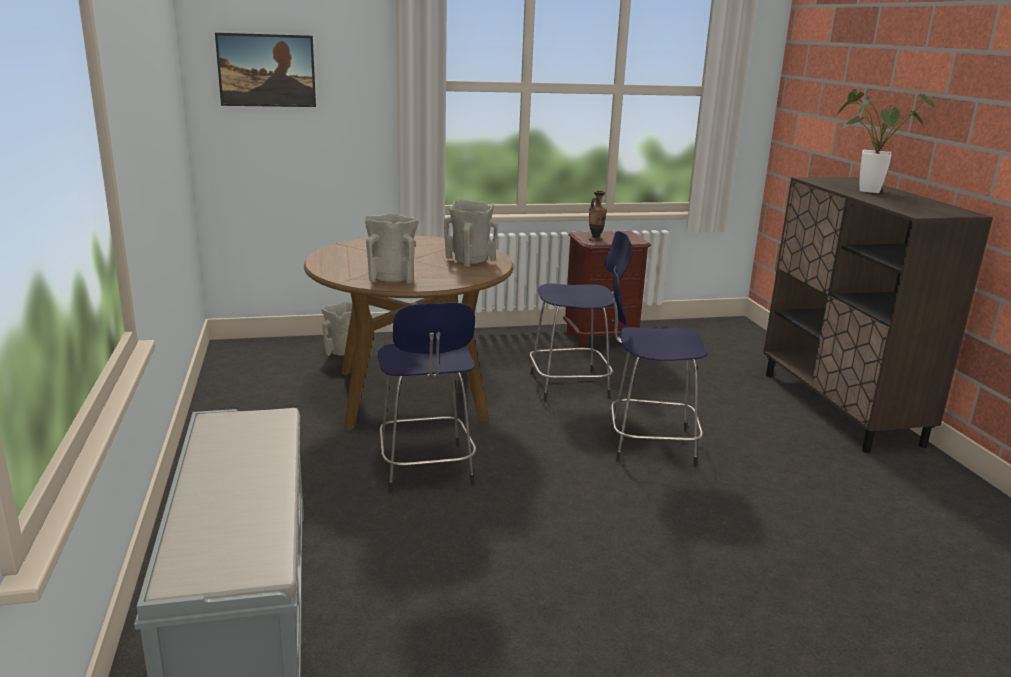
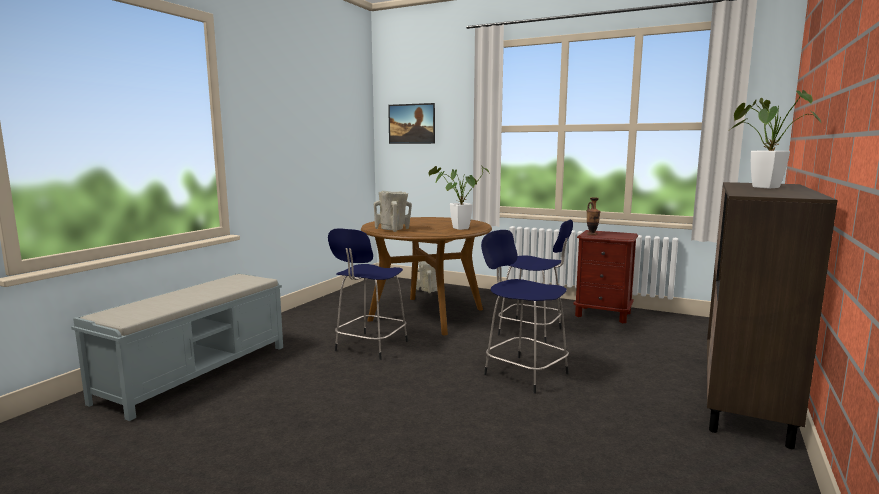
camera: 40 degrees right, 10 degrees down
(470, 261) = (457, 228): beige vase -> potted plant

